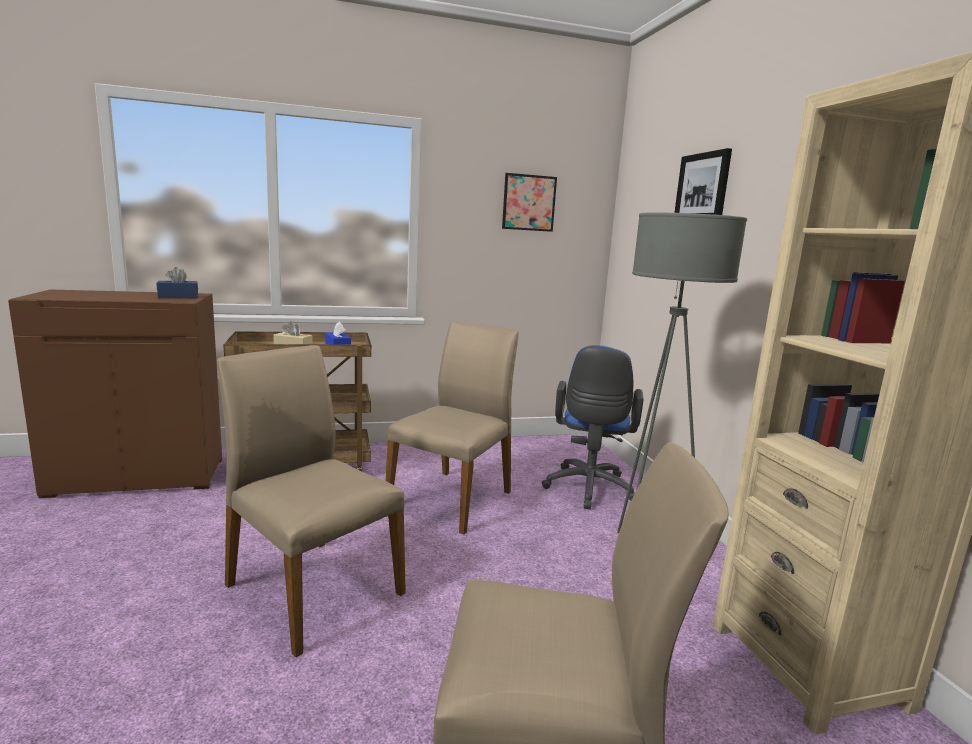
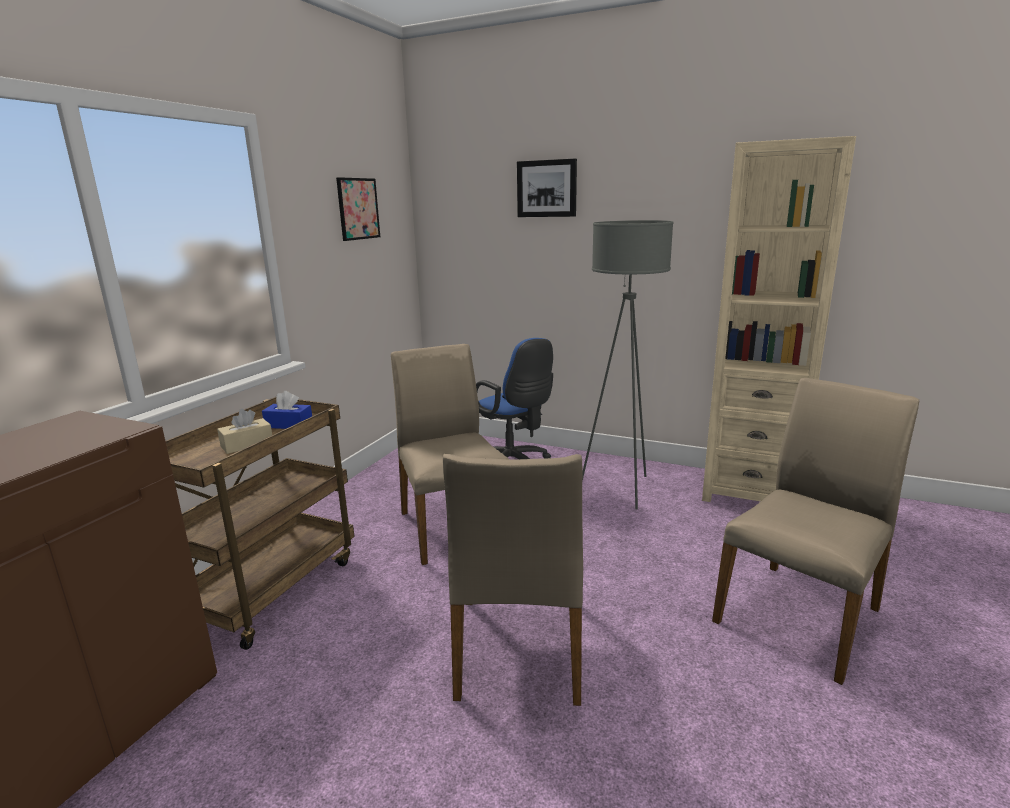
camera: 50 degrees left, 5 degrees up
(178, 297) = (81, 430): blue tissue box -> none
(311, 589) = (519, 649): beige chair -> beige chair turned 75 degrees counterclockwise

